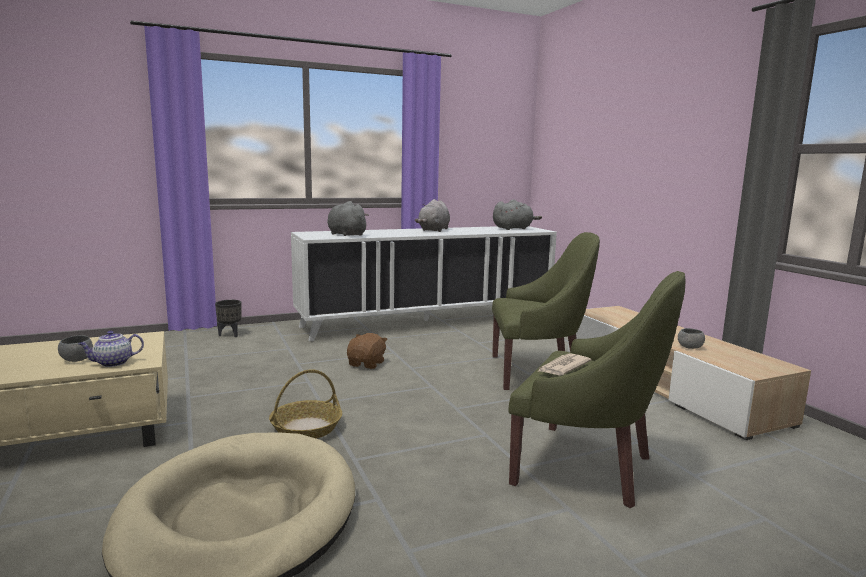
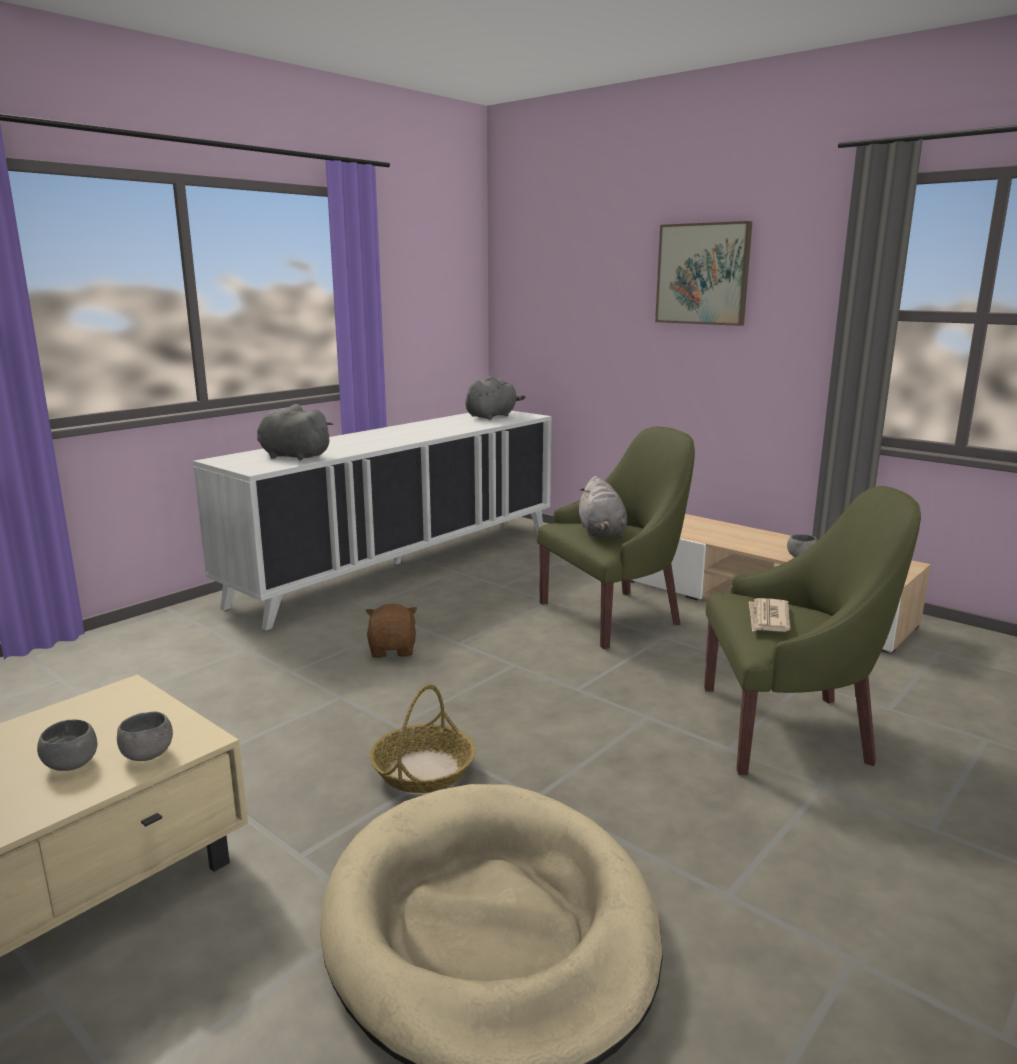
camera: 25 degrees left, 5 degrees up
(112, 363) = (147, 754): teapot -> grey bowl
(230, 334) = (121, 644): black planter -> none
(434, 230) = (398, 432): grey plush toy -> grey plush toy (601, 532)
(661, 123) = (703, 274): none -> picture

